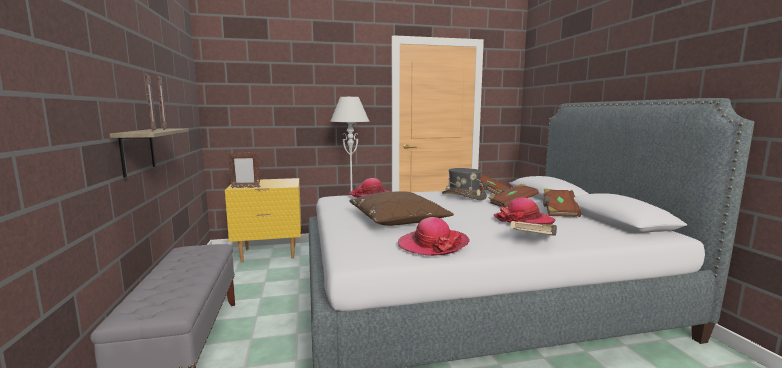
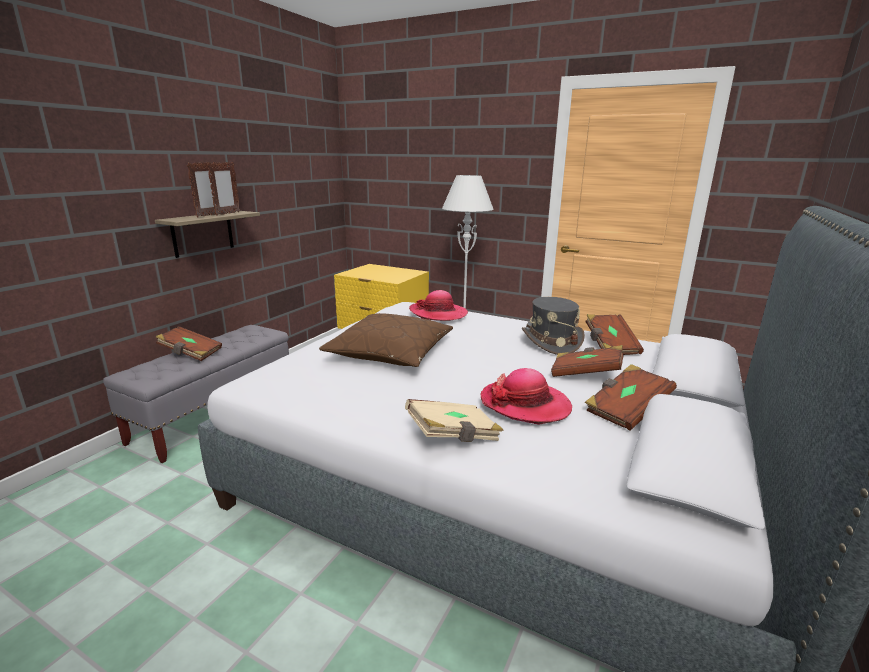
camera: 40 degrees right, 10 degrees up
(168, 280) = (190, 353): none -> brown book
(245, 188) = (353, 275): picture frame -> none
(432, 244) = (337, 396): hat -> none

